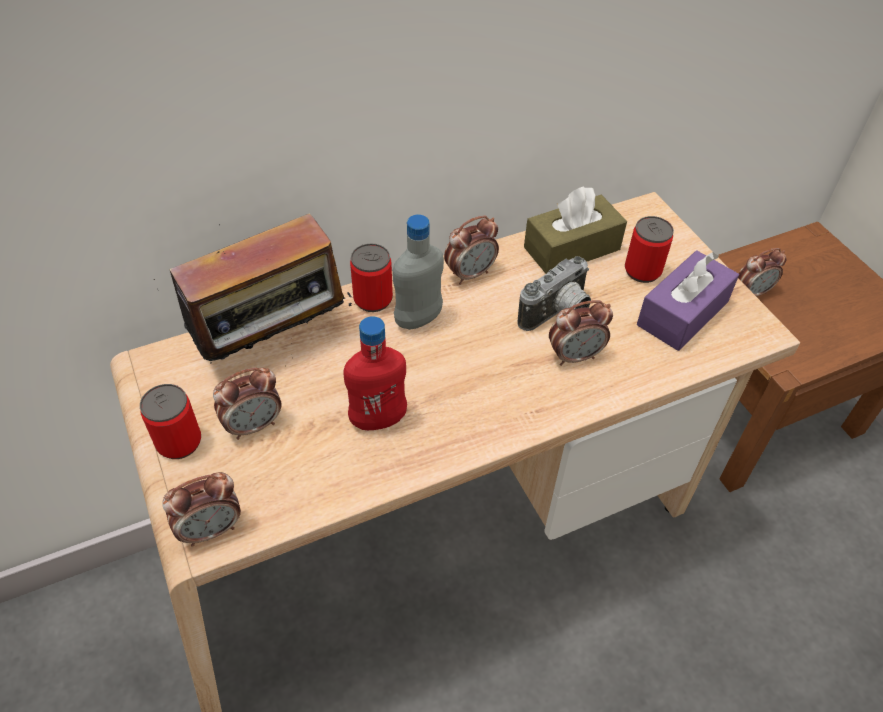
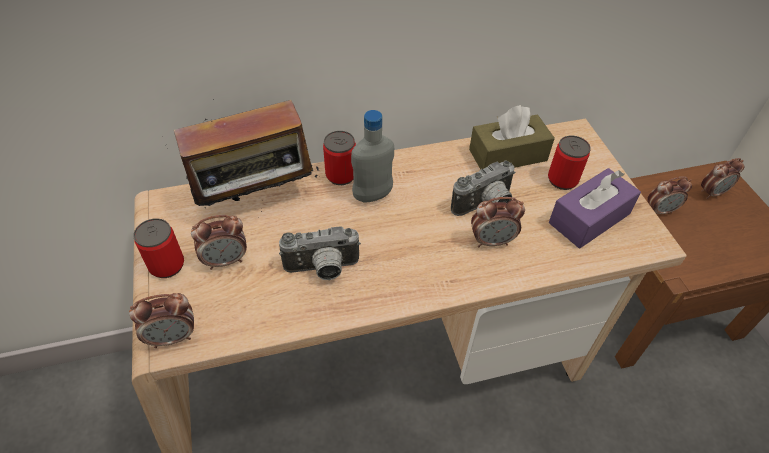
camera: 10 degrees right, 0 degrees up
(378, 420) = (322, 270): red bottle -> camera
(470, 274) = (422, 165): alarm clock -> alarm clock (712, 193)

